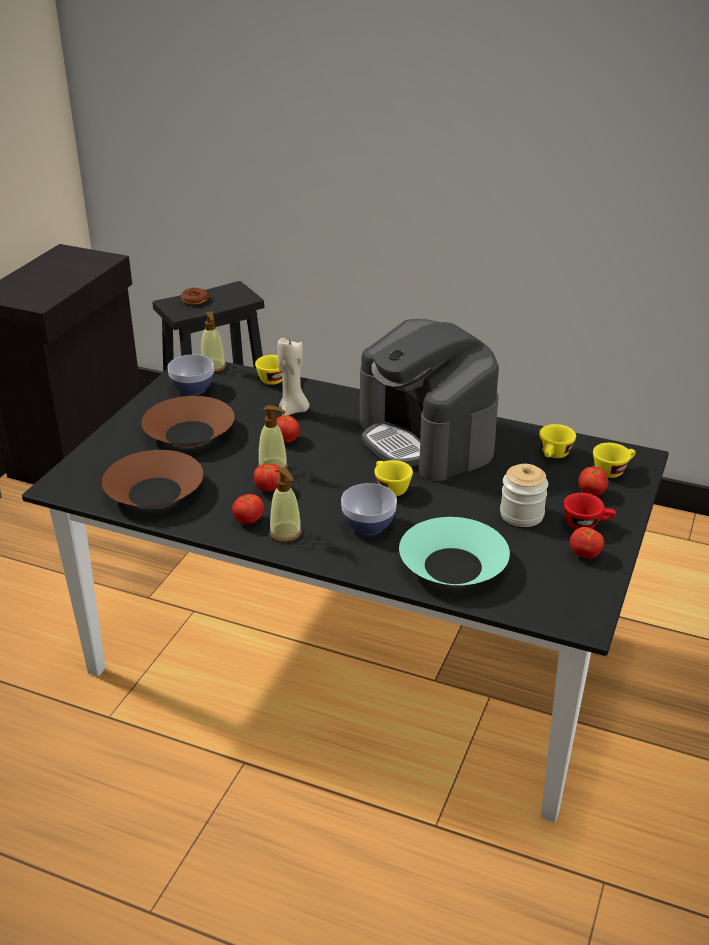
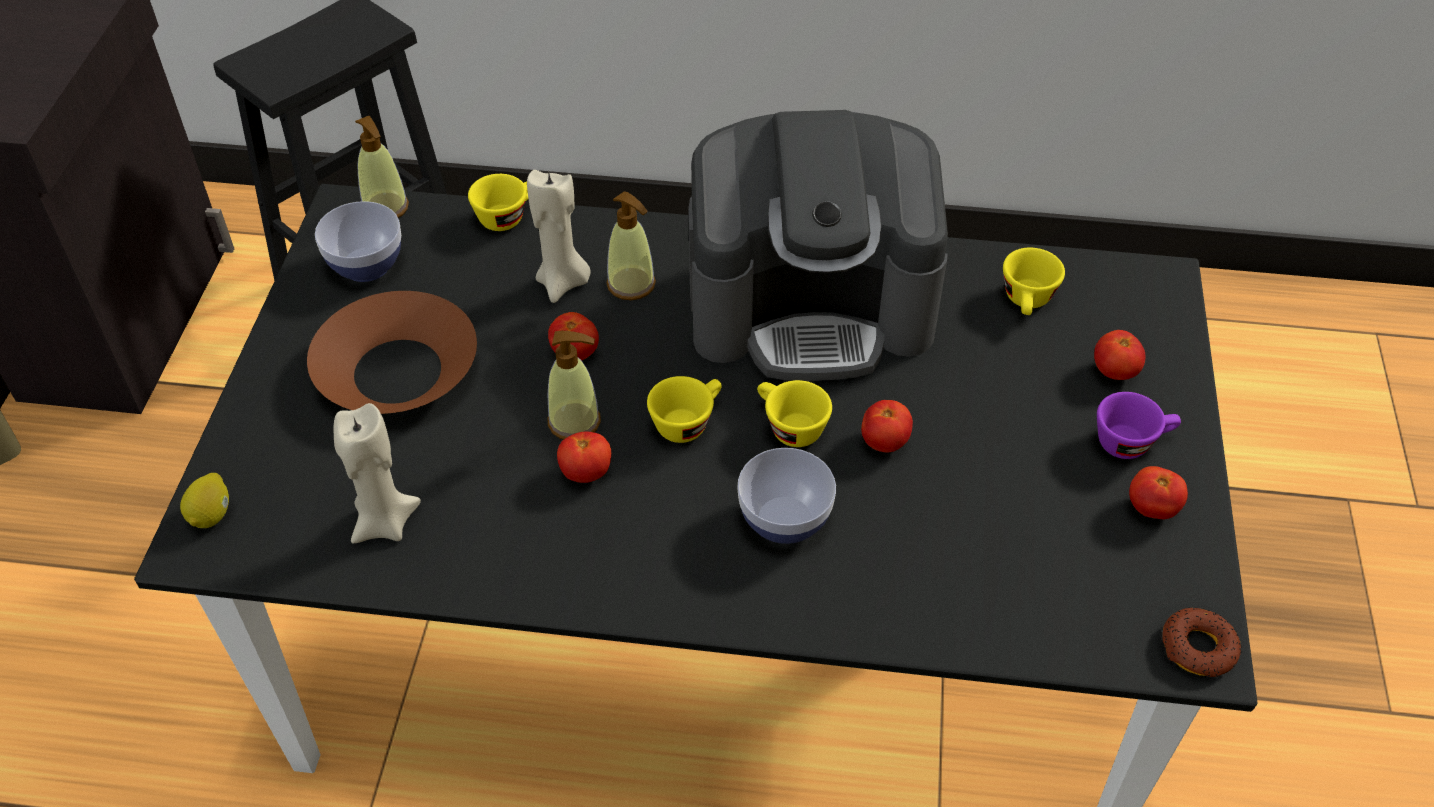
camera: 15 degrees left, 15 degrees up
(70, 475) = (212, 514): none -> lemon
(155, 492) = (384, 522): brown bowl -> beige candle
(194, 300) = (290, 48): donut -> donut (1198, 648)
(248, 520) = (575, 553): tomato -> tomato (884, 442)
(285, 533) = (650, 568): soap dispenser -> soap dispenser (631, 284)
(426, 439) = (811, 305): coffee machine -> coffee machine turned 45 degrees counterclockwise
(452, 565) = (953, 579): turquoise bowl -> none
(521, 515) = (1023, 442): jar -> none
(586, 524) = (1131, 441): red cup -> purple cup
(612, 470) = (1129, 316): yellow cup -> yellow cup (687, 421)

